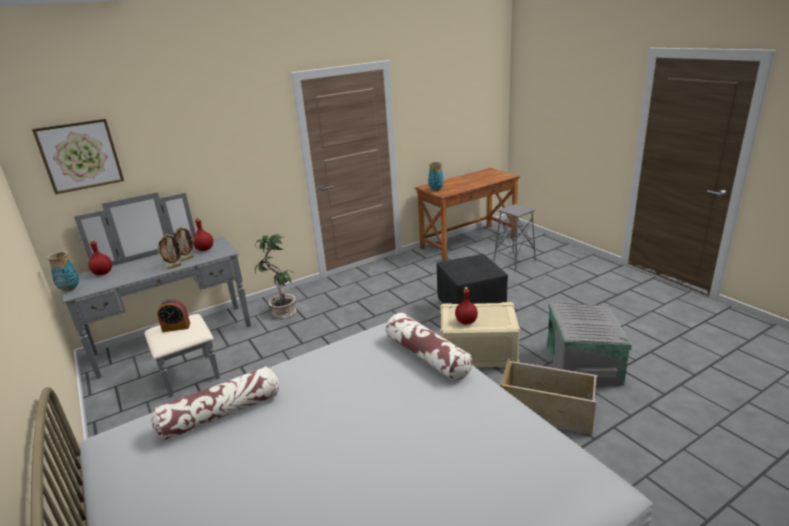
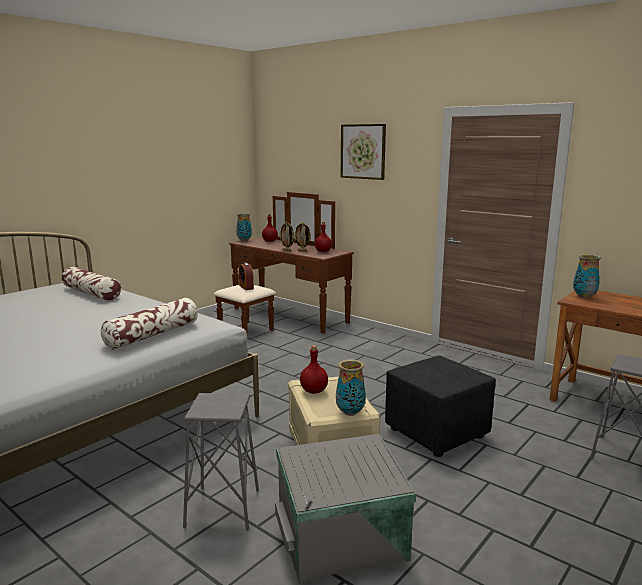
camera: 70 degrees right, 10 degrees down
(80, 156) = (286, 154): picture -> picture (363, 151)
(178, 347) = (280, 319): grey dresser -> brown dresser
(282, 312) = (353, 339): potted plant -> none
(506, 311) = (350, 412): none -> vase
(547, 412) = (223, 508): beige storage box -> grey stool

